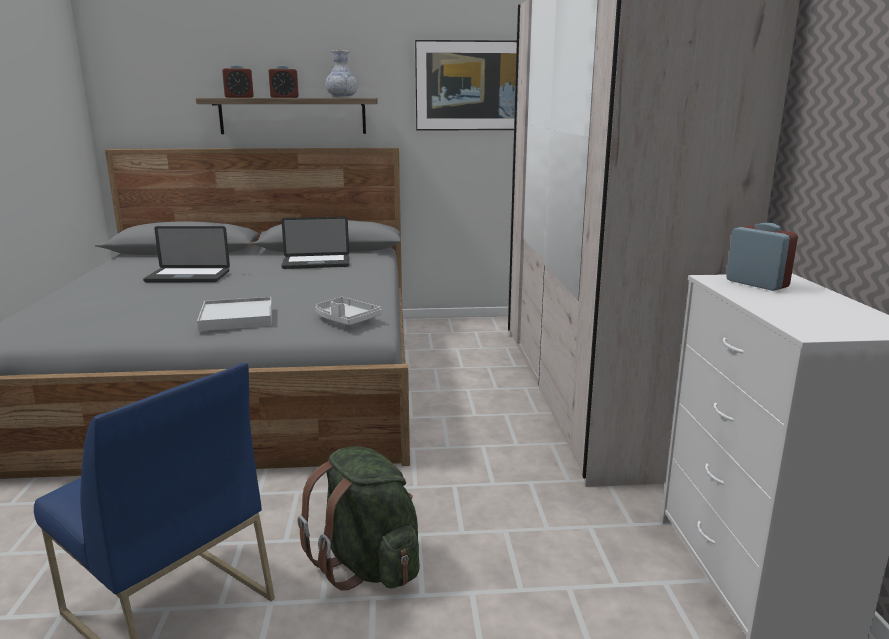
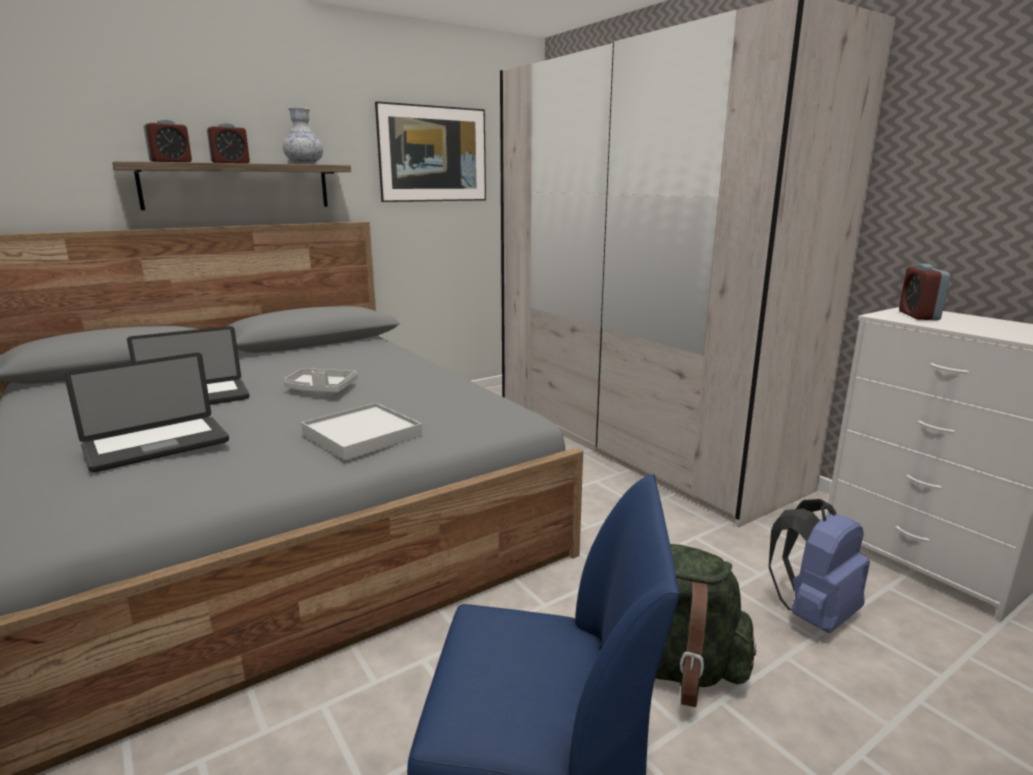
camera: 30 degrees left, 0 degrees up
(316, 263) = (328, 359): laptop -> laptop (157, 445)
(346, 319) = (485, 413): grey tray -> grey tray (320, 389)
(548, 573) = (813, 613): none -> blue backpack
(756, 284) = (918, 316): alarm clock -> alarm clock turned 105 degrees counterclockwise

